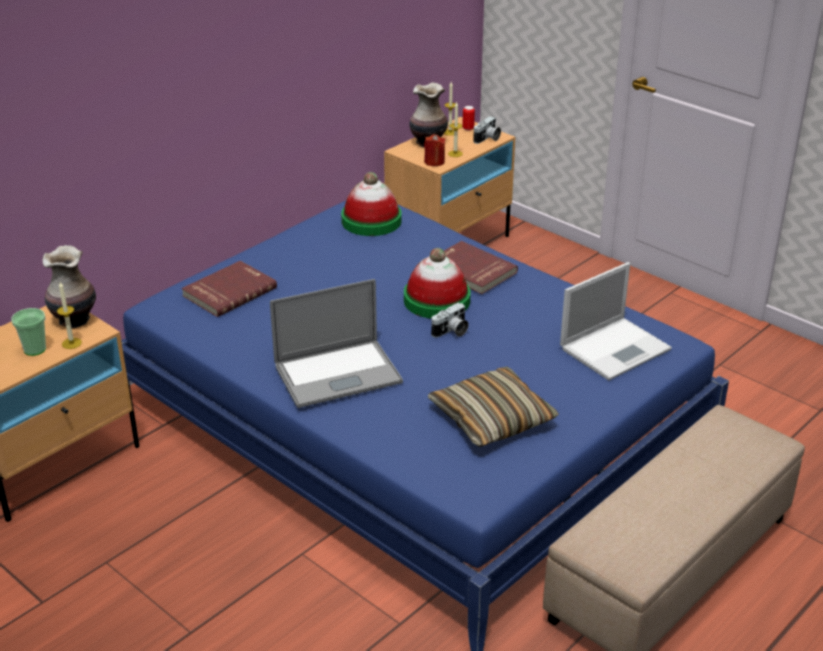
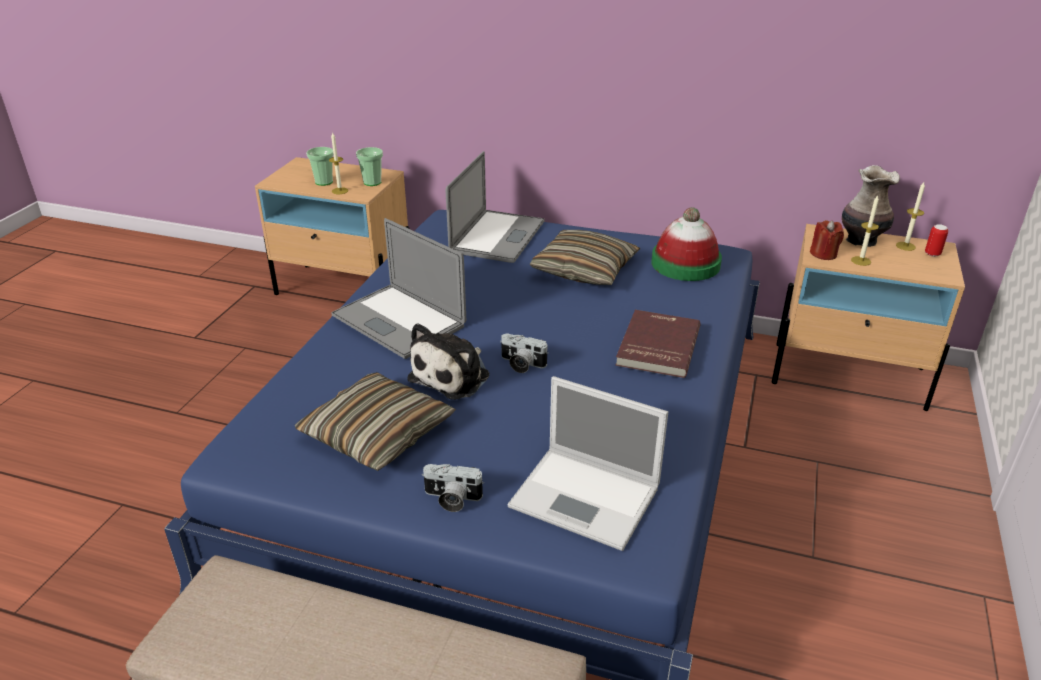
camera: 65 degrees right, 0 degrees up
(73, 320) = (372, 182): vase -> cup
(228, 291) = (497, 236): red book -> laptop
(334, 266) = (584, 269): none -> pillow
(436, 300) = (575, 340): hat -> none
(442, 366) = (453, 376): none -> plush toy
(487, 139) = (927, 271): camera -> camera (451, 499)

